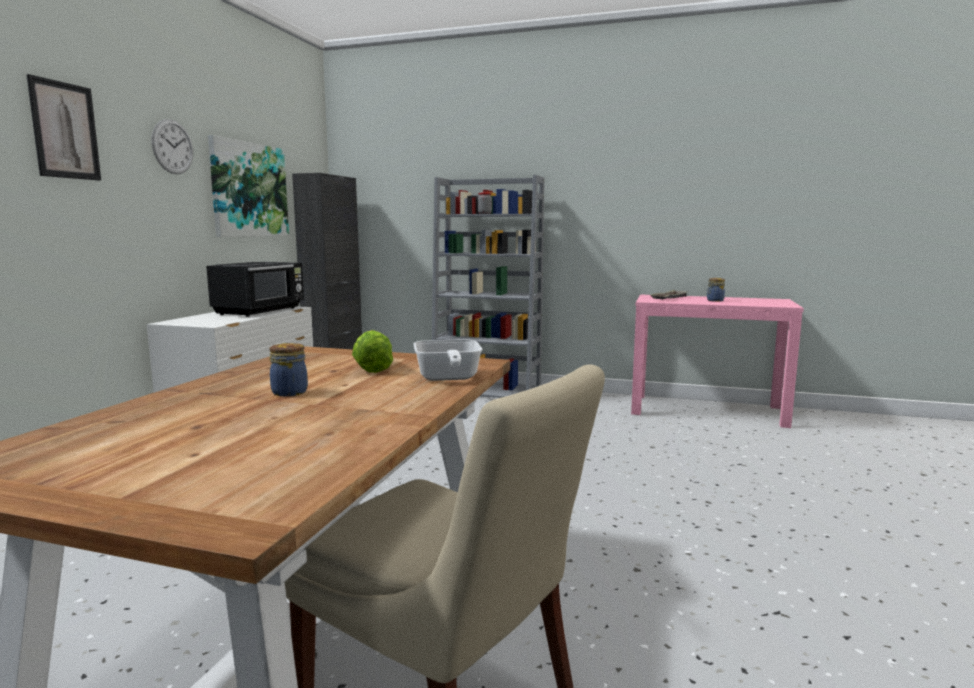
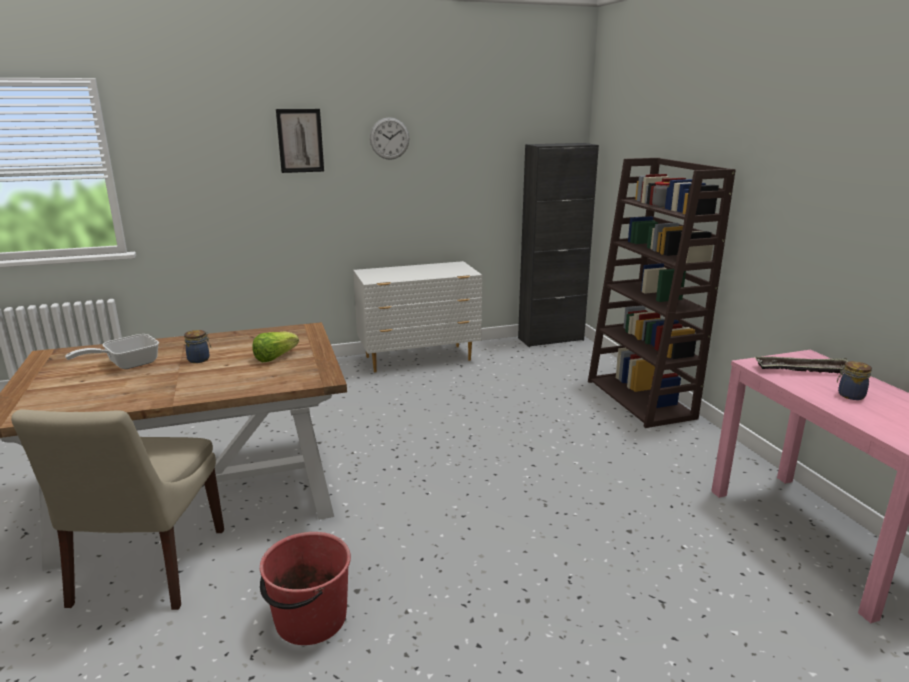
camera: 55 degrees right, 10 degrees up
(249, 190) = (470, 164): picture -> none
(261, 311) = (438, 272): black microwave -> none
(447, 378) = (265, 383): frying pan -> frying pan (126, 364)
(488, 391) = (641, 399): grey bookcase -> brown bookcase
(665, 608) = (309, 619): none -> red bucket

